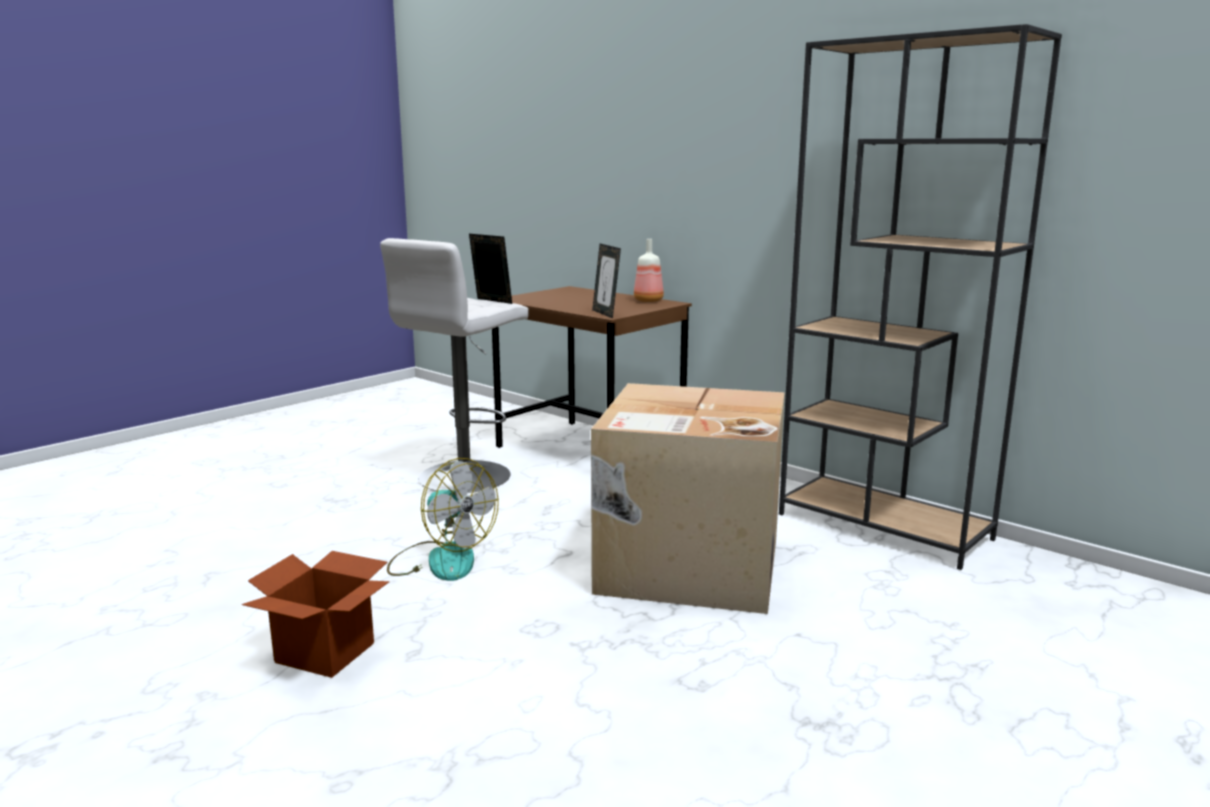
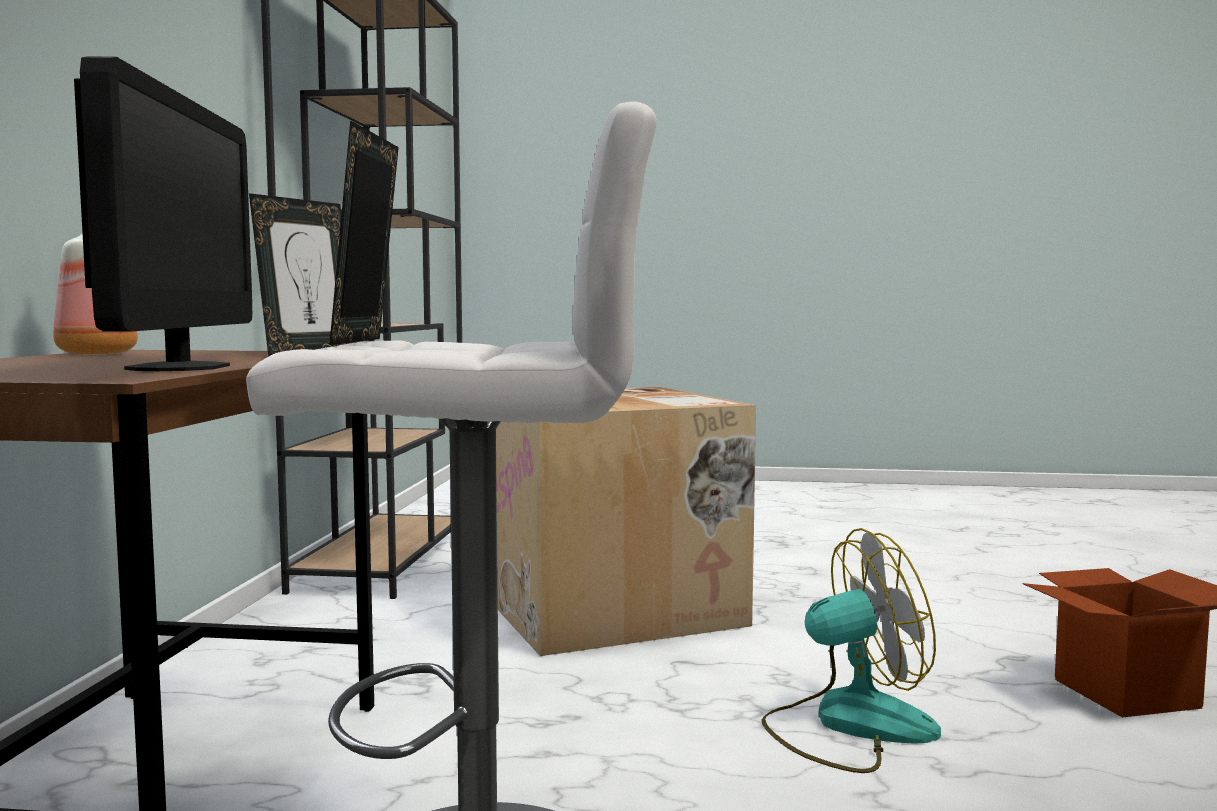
camera: 125 degrees left, 10 degrees down
(441, 560) = (848, 725): fan -> fan turned 75 degrees clockwise
(540, 302) = (178, 367): none -> monitor

